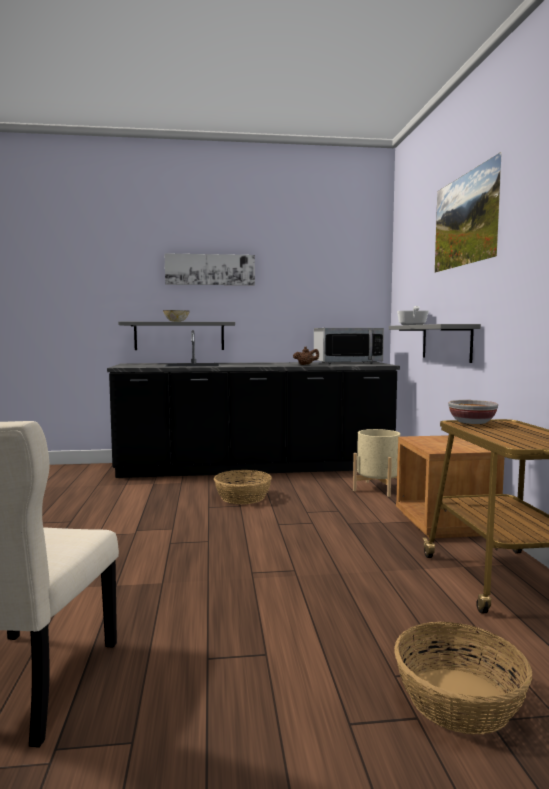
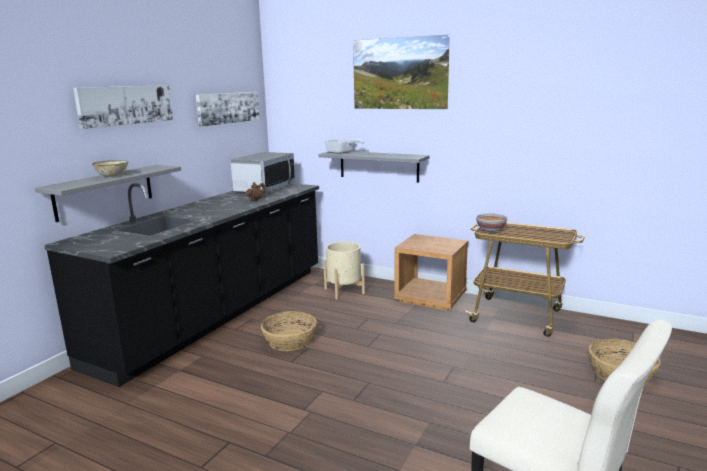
camera: 55 degrees left, 10 degrees up
(331, 280) = (228, 108): none -> picture

